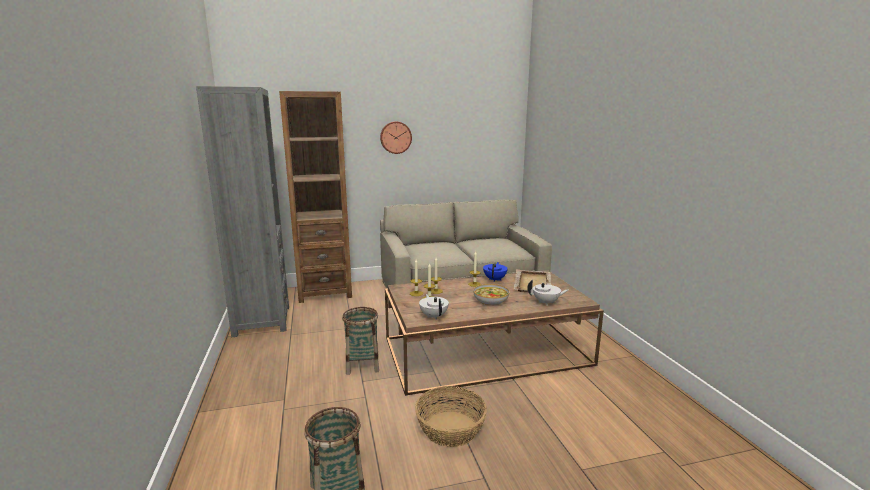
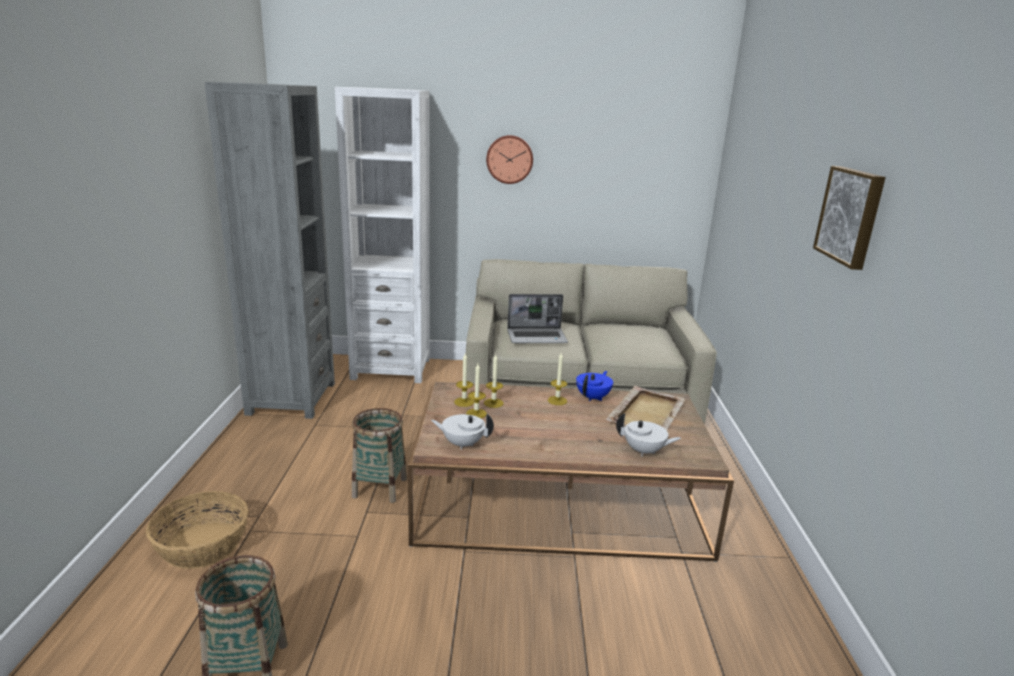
camera: 15 degrees right, 5 degrees up
(325, 292) = (391, 369): brown bookcase -> white bookcase
(434, 316) = (462, 444): white teapot -> white teapot turned 75 degrees counterclockwise
(436, 251) = (537, 337): none -> laptop
(450, 429) = (441, 611): basket -> basket (202, 545)
(490, 301) = (561, 433): bowl -> none
(643, 144) = (851, 216): none -> picture

